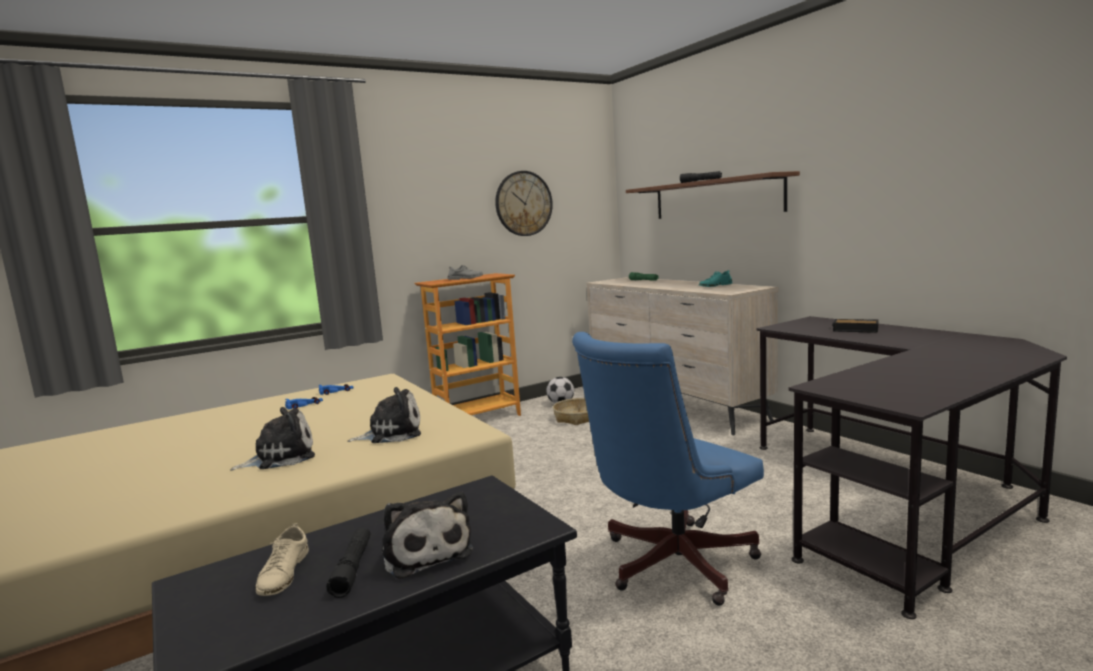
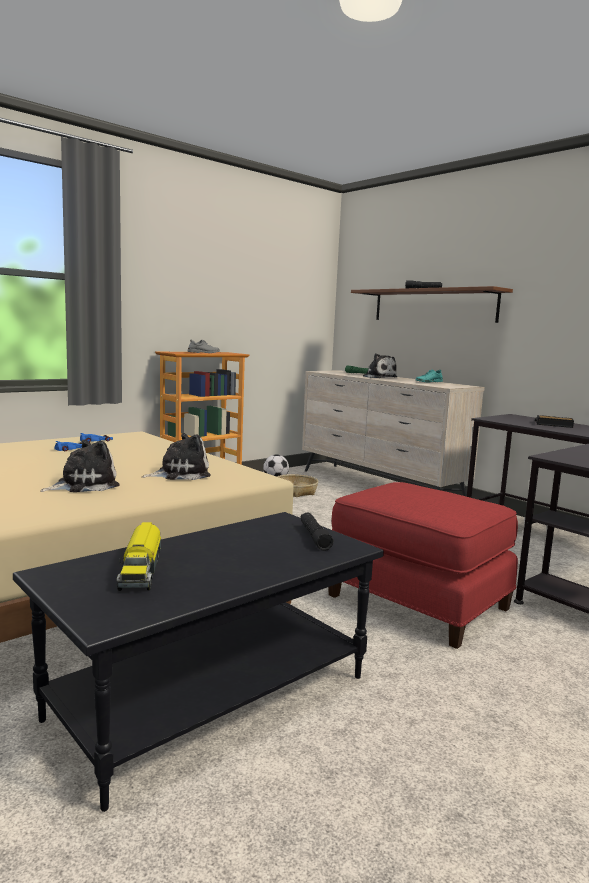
camera: 10 degrees left, 0 degrees up
(284, 573) = (141, 569): beige shoe -> toy truck
(352, 568) = (204, 568): black flashlight -> black flashlight (314, 537)
(426, 551) = (262, 559): plush toy -> plush toy (378, 377)
(523, 203) = (257, 290): wall clock -> none
(669, 565) = (416, 603): blue office chair -> red ottoman

